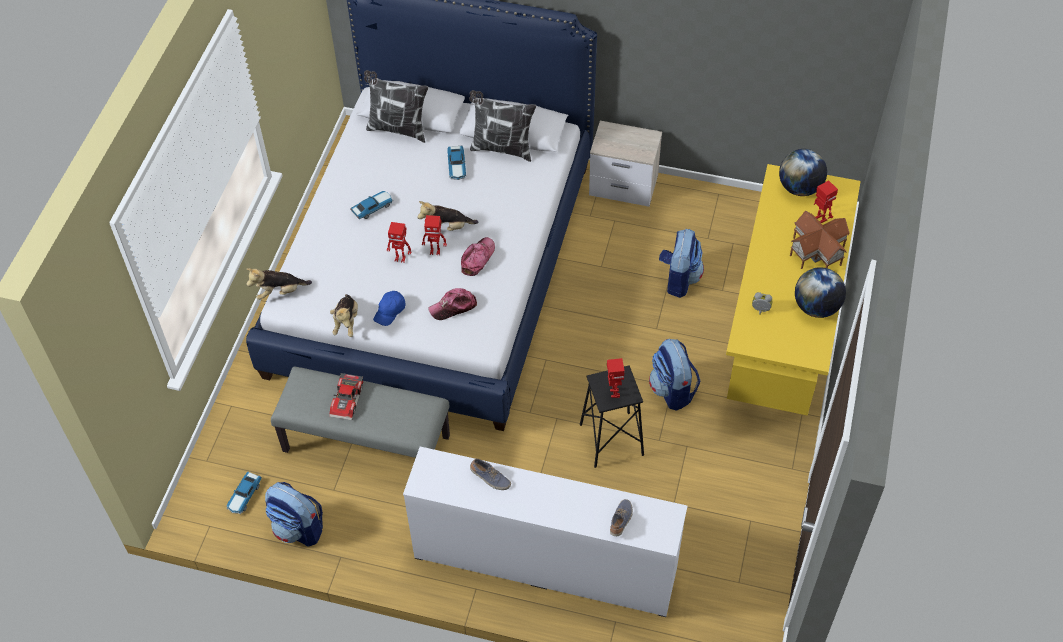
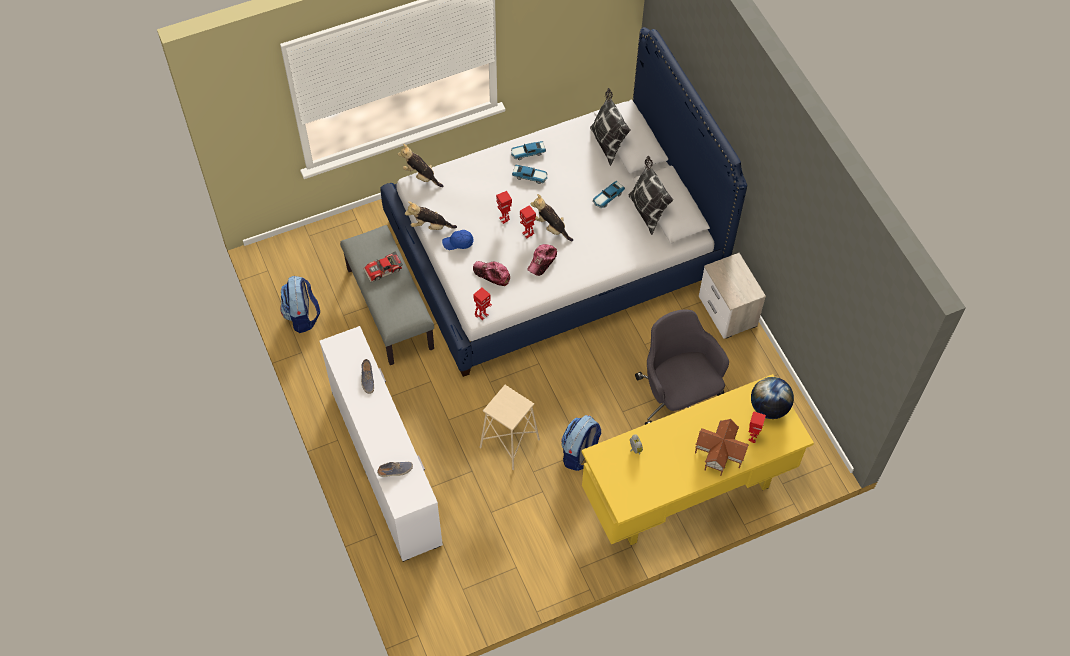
camera: 50 degrees right, 5 degrees up
(244, 496) = (301, 272): toy car -> toy car (527, 152)
(346, 322) = (430, 226): plush toy -> plush toy turned 45 degrees clockwise
(477, 258) = (542, 261): cap -> cap turned 135 degrees clockwise
(612, 439) = (509, 443): black stool -> beige stool
(614, 393) = (503, 409): toy robot -> toy robot (482, 315)
(679, 279) = (677, 398): backpack -> grey office chair
(816, 307) = (668, 482): globe -> none

